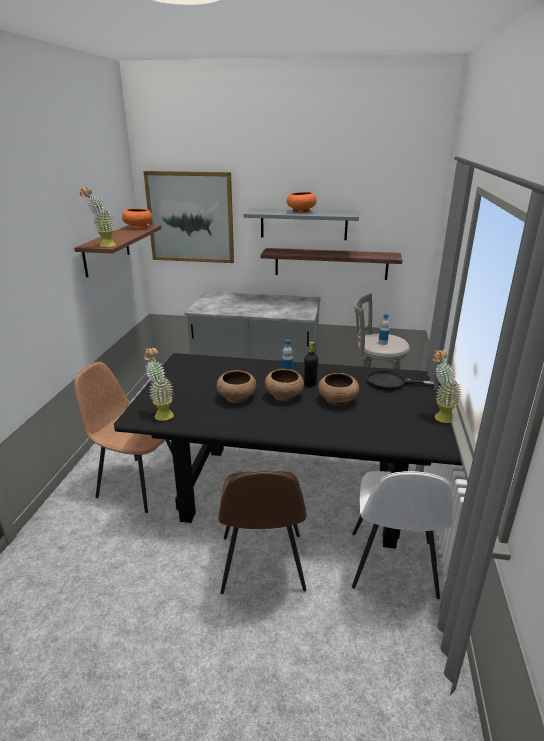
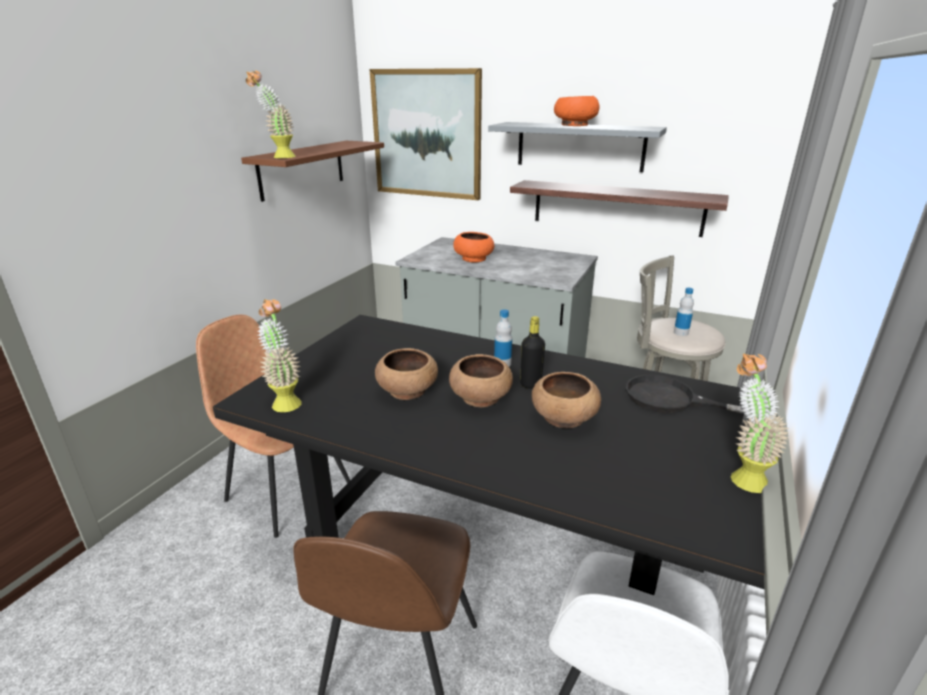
camera: 15 degrees right, 0 degrees up
(138, 227) = (352, 143): orange bowl -> orange bowl (474, 259)

